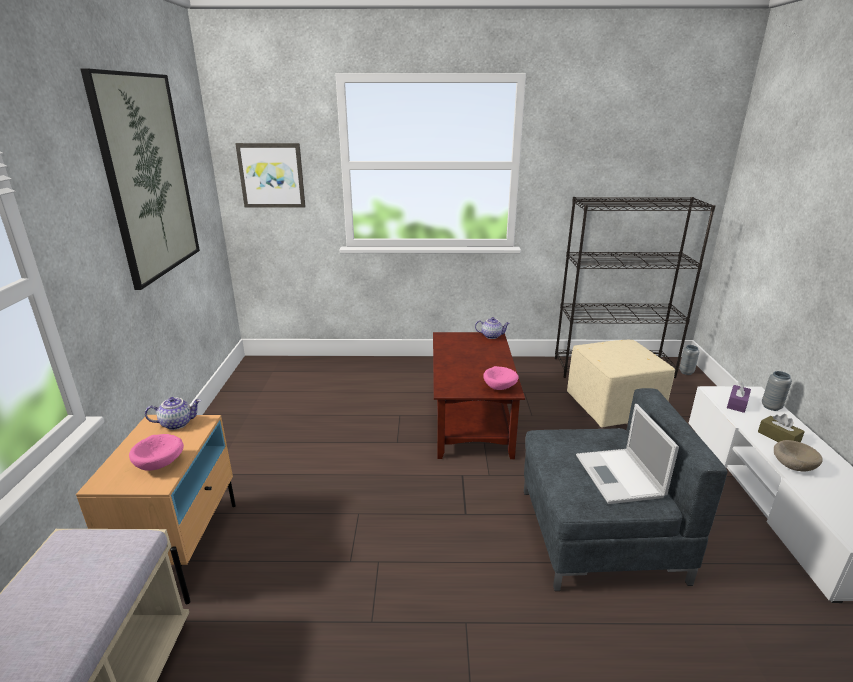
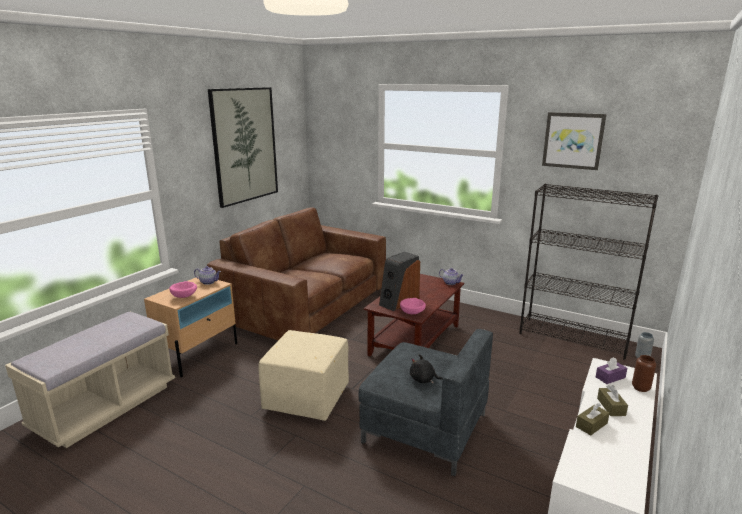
camera: 30 degrees right, 5 degrees down
(271, 175) = (337, 149): picture -> picture (573, 140)
(285, 409) = (306, 304): none -> brown sofa
(466, 377) = (398, 302): none -> speaker
(614, 409) = (535, 364): beige ottoman -> beige ottoman (308, 399)
(620, 477) = (424, 380): laptop -> black plush toy
(771, 407) = (640, 388): grey vase -> brown vase
(792, 465) = (591, 425): beige bowl -> brown tissue box

